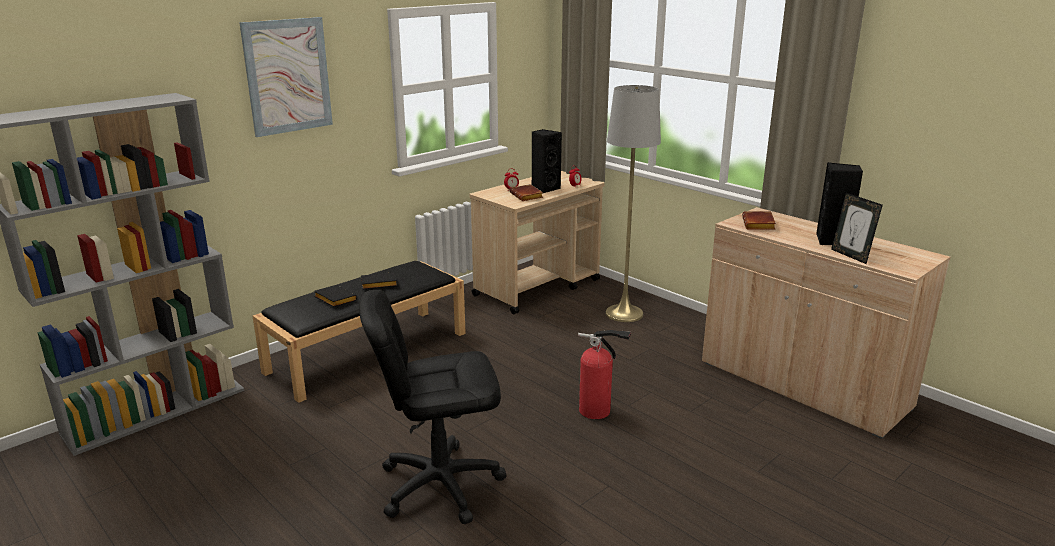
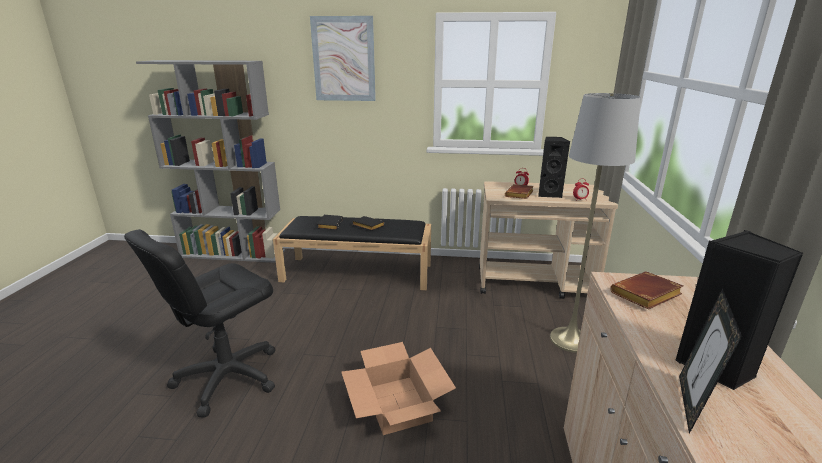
camera: 50 degrees right, 0 degrees up
(440, 484) = (227, 377): black office chair -> black office chair turned 90 degrees counterclockwise
(598, 411) = (397, 404): fire extinguisher -> cardboard box

